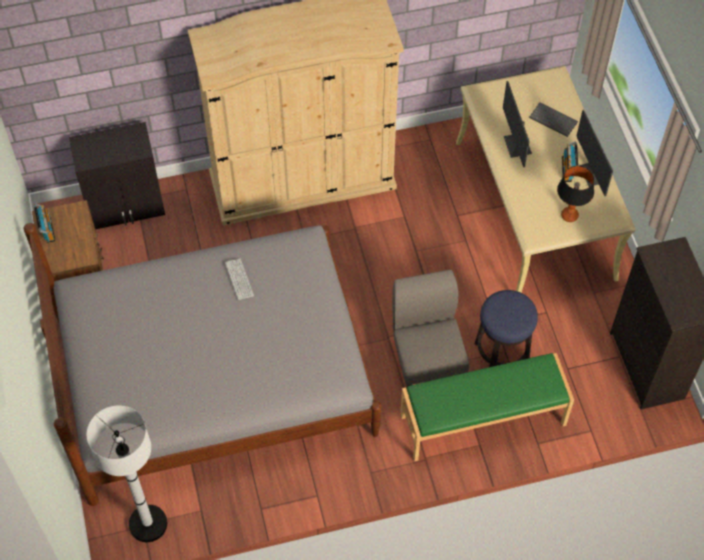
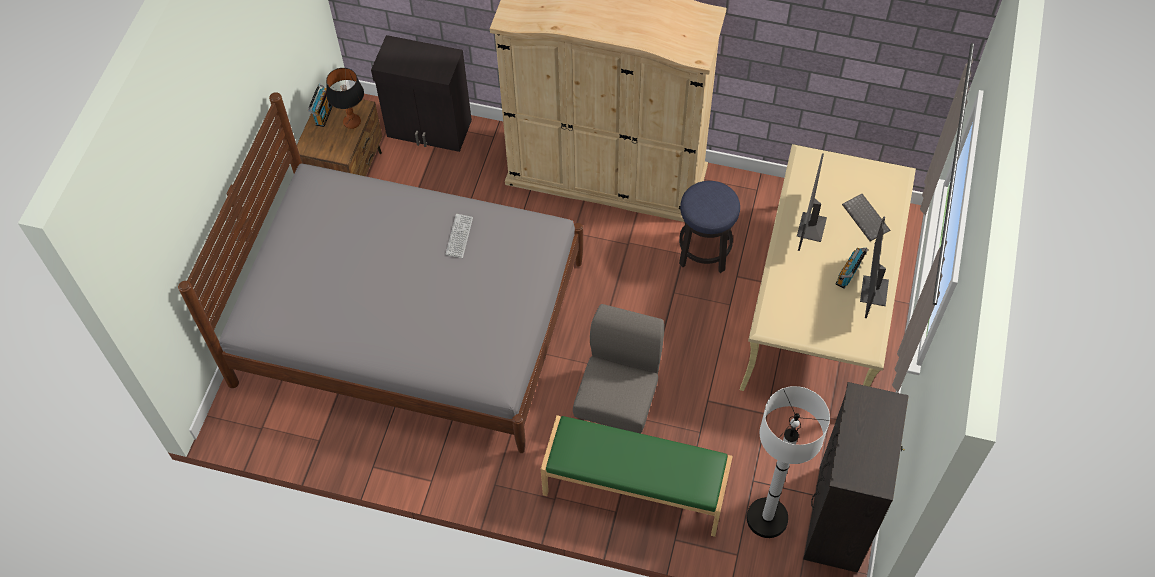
camera: 30 degrees right, 0 degrees up
(148, 524) = (266, 429): white floor lamp -> white floor lamp (767, 518)
(501, 353) = (694, 432): stool -> stool (704, 251)
(569, 215) = (820, 321): table lamp -> table lamp (352, 122)

